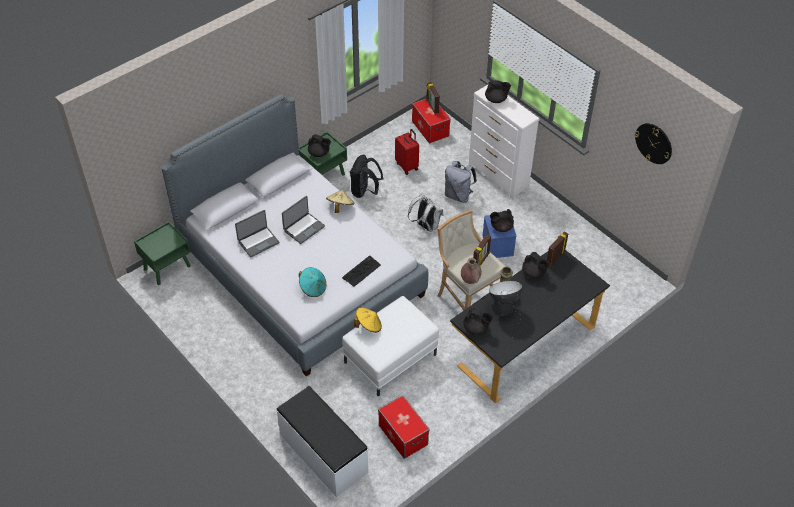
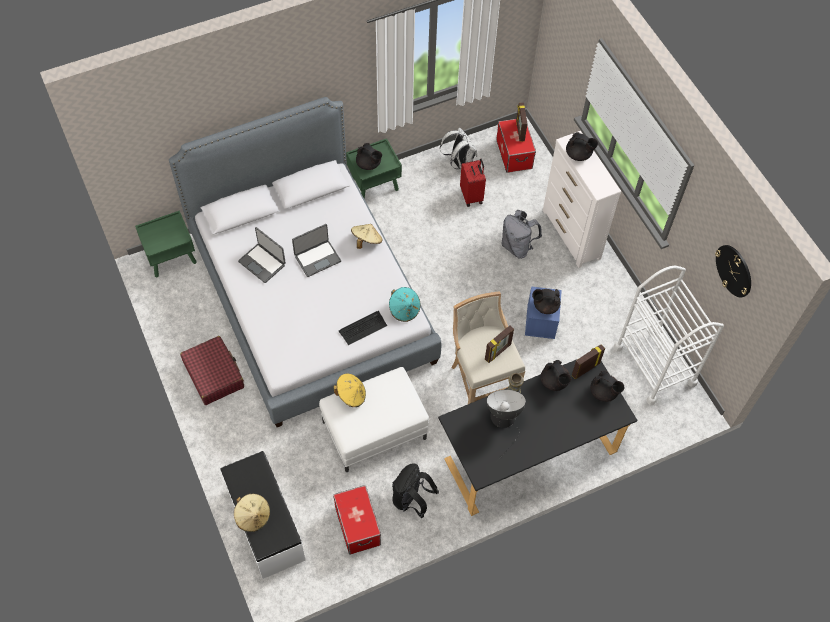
camera: 15 degrees right, 10 degrees up
(236, 348) = (214, 374): none -> red suitcase
(258, 242) = (262, 263): laptop -> laptop turned 60 degrees clockwise
(313, 288) = (303, 335): turquoise hat -> turquoise hat (404, 309)
(319, 437) = (253, 516): none -> beige hat
(365, 191) = (414, 216): black backpack -> black backpack (412, 500)
(425, 226) = (467, 277): white backpack -> white backpack (459, 163)
(470, 280) = (477, 373): brown vase -> none
(476, 328) = (464, 435): black teapot -> black teapot (604, 392)
(600, 256) = (654, 365): none -> white cart

